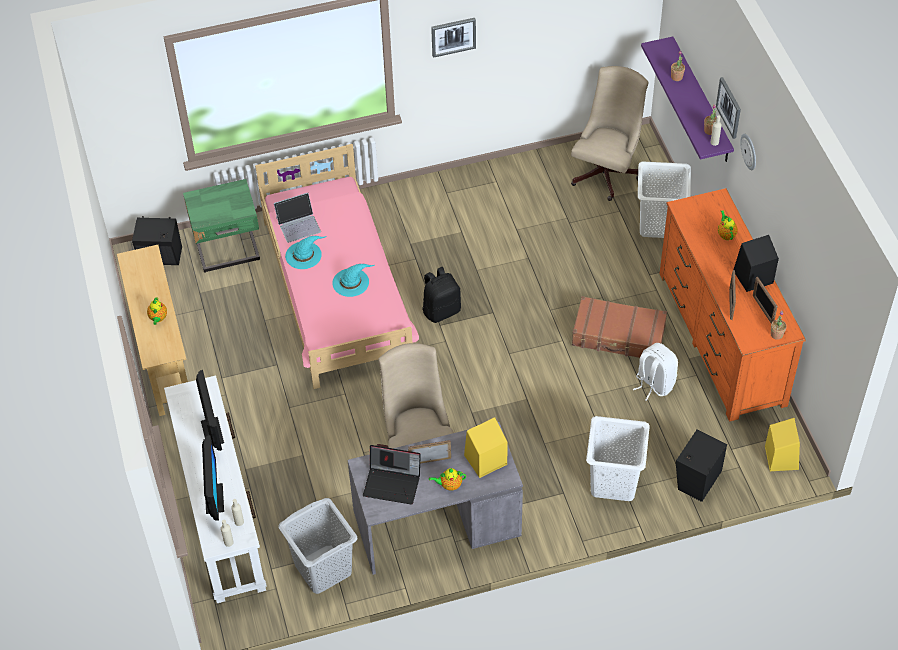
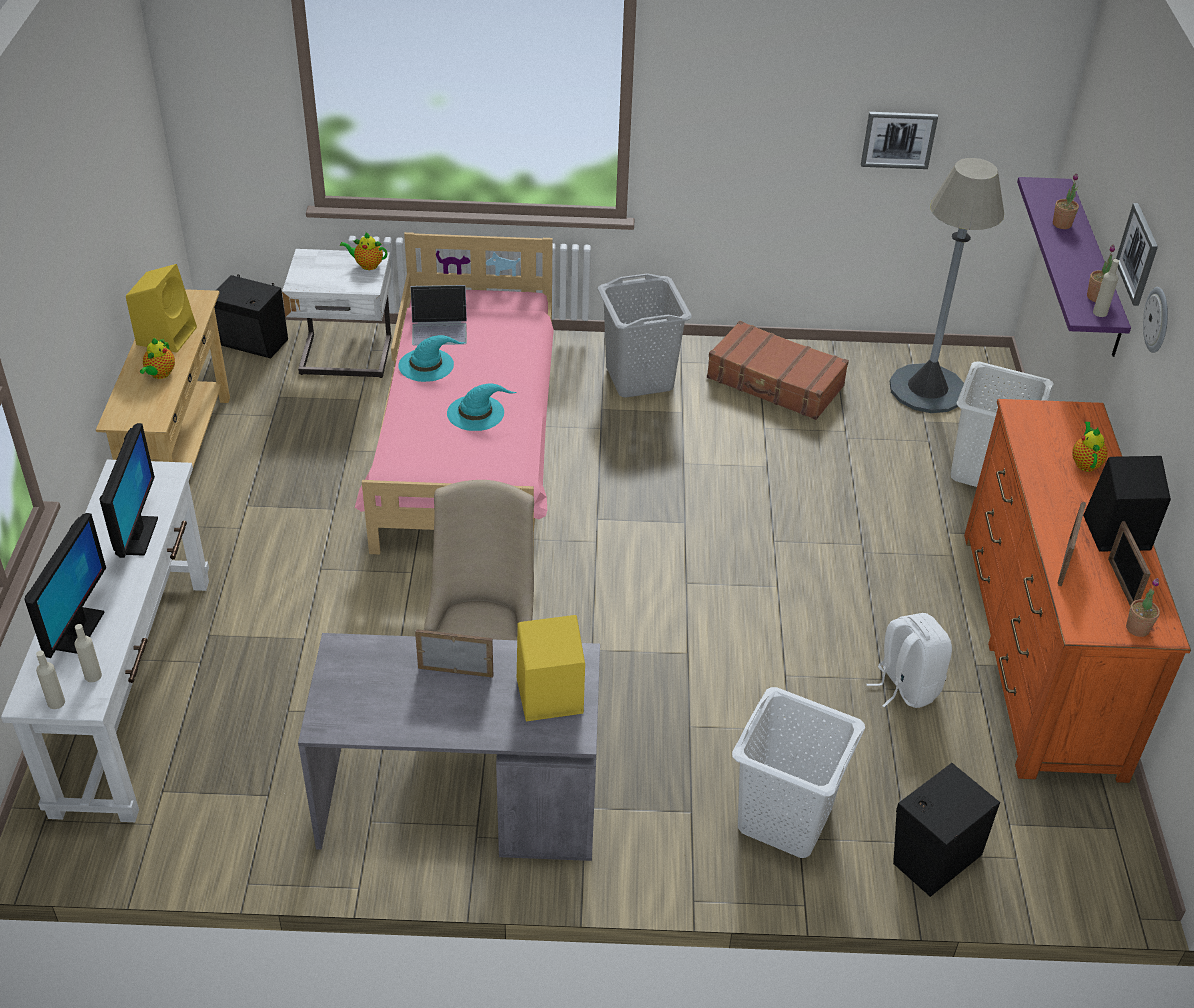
camera: 15 degrees right, 10 degrees down
(228, 251) = (346, 359): green nightstand -> white nightstand
(323, 568) = (243, 815): grey laundry basket -> grey laundry basket (640, 378)
(393, 483) = (376, 689): laptop -> none
(441, 310) = (608, 500): black backpack -> none
(449, 485) = (469, 718): teapot -> teapot (367, 265)
(453, 36) = (731, 98): picture -> picture (898, 139)
(607, 171) = (927, 389): beige office chair -> grey floor lamp
(618, 336) = (870, 603): brown suitcase -> brown suitcase (775, 383)
(781, 457) = (1096, 862): yellow speaker -> yellow speaker (167, 335)

